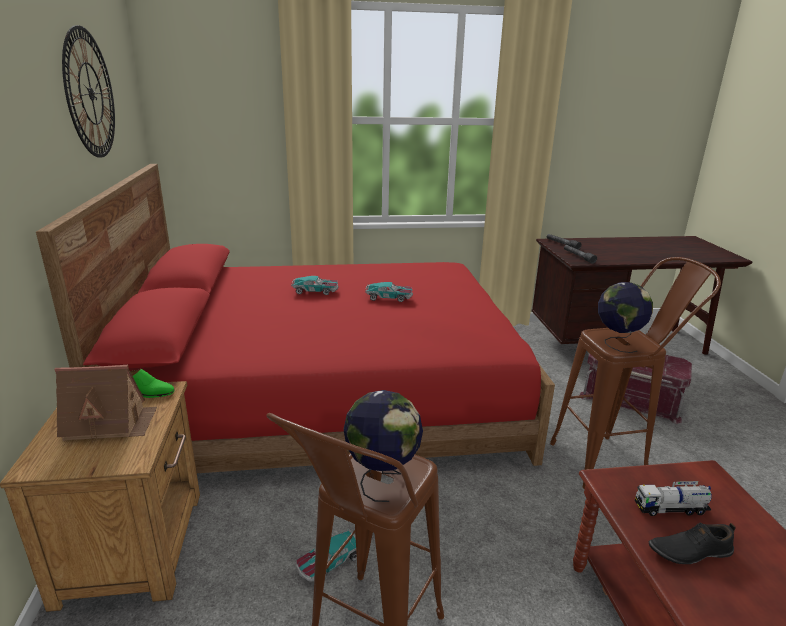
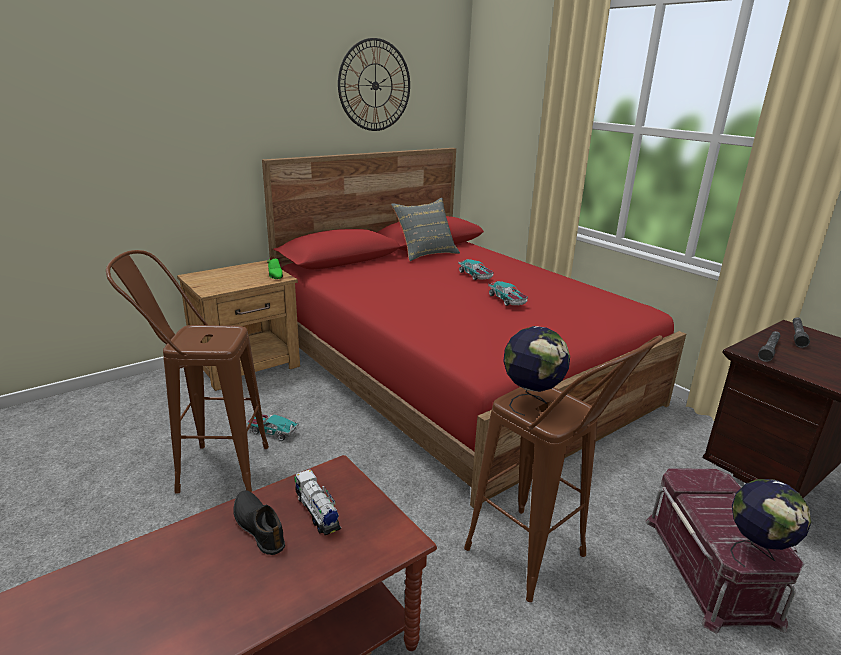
camera: 60 degrees right, 0 degrees up
(110, 423) = (238, 277): toy house -> none
(218, 292) = (425, 253): none -> grey pillow
(382, 478) = (203, 338): globe -> globe (756, 553)

